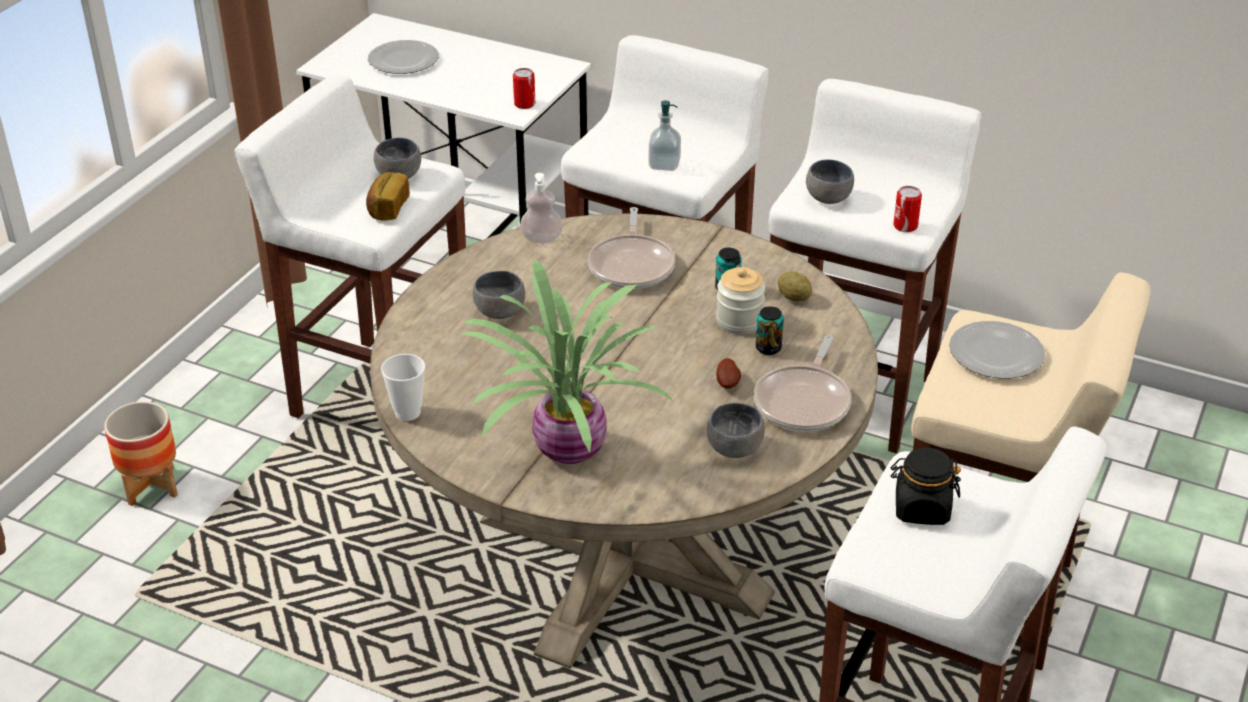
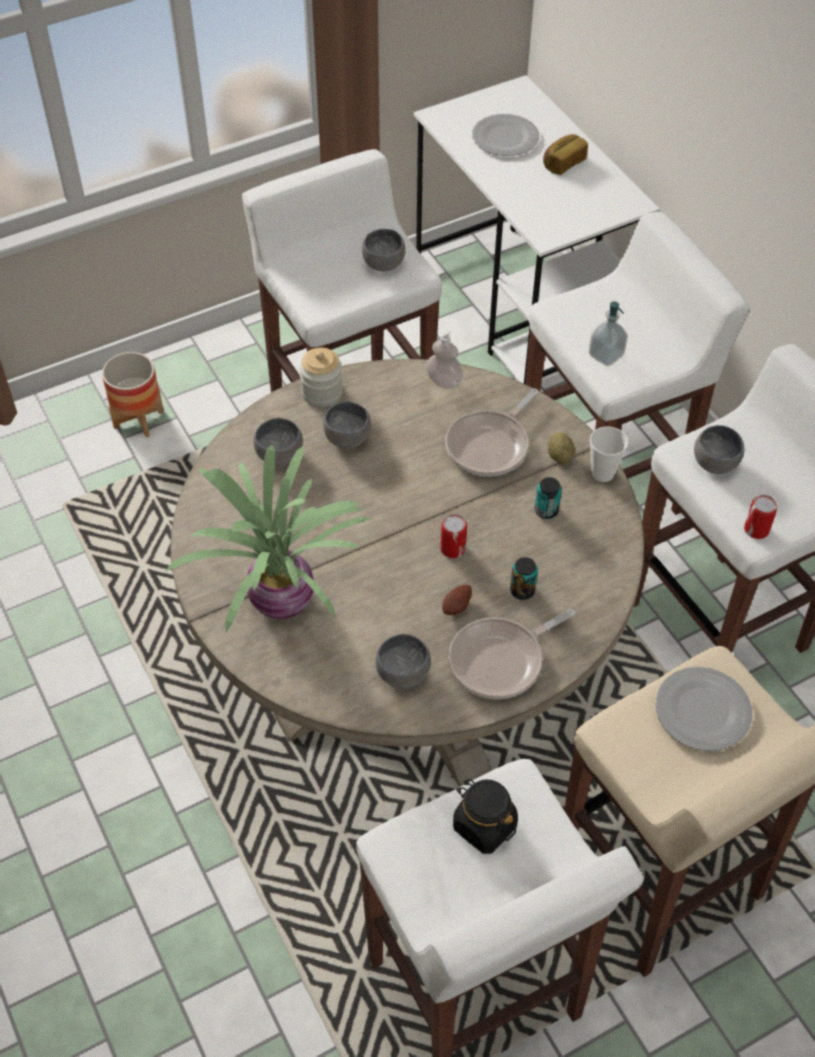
camera: 35 degrees right, 15 degrees up
(387, 208) = (347, 293): bread -> bread (563, 163)
(407, 412) = (200, 498): cup -> cup (602, 473)
(449, 351) = (278, 456): none -> grey bowl
(524, 104) = (562, 229): can -> can (453, 549)
(739, 321) = (524, 550): jar -> jar (322, 392)
(794, 297) = (592, 550): potato -> potato (560, 456)

